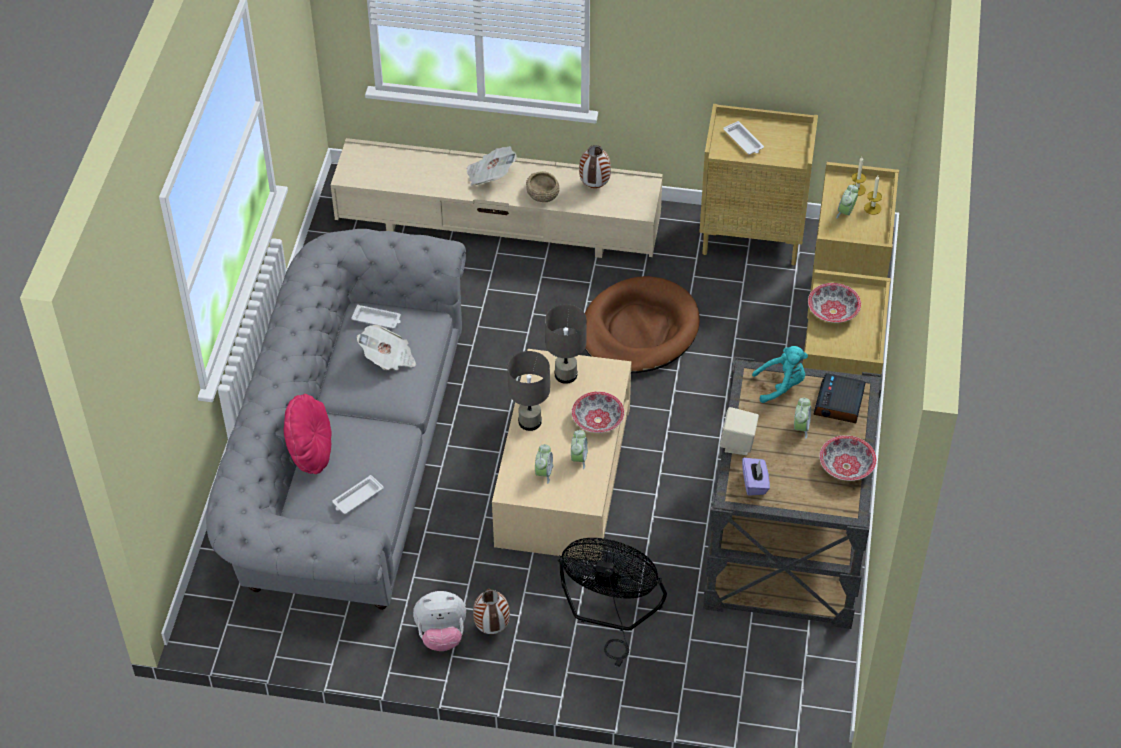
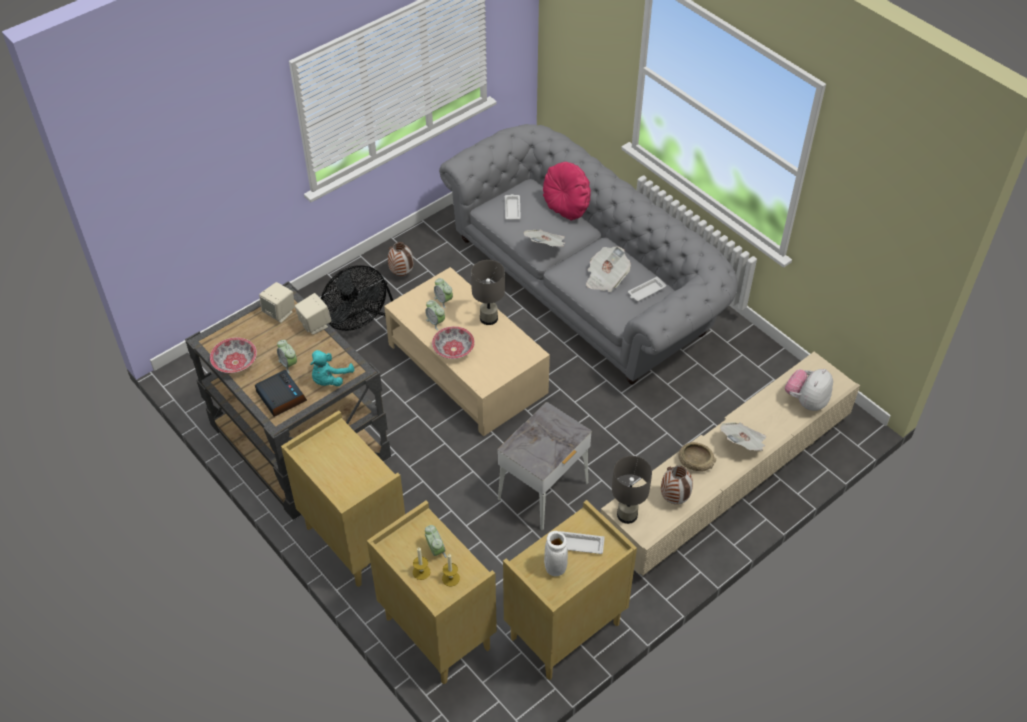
camera: 130 degrees right, 0 degrees up
(388, 433) = (546, 246): none -> newspaper
(441, 635) = (421, 252): plush toy -> plush toy (806, 401)
(565, 375) = (507, 358): grey table lamp -> grey table lamp (627, 514)
(639, 330) = (544, 490): brown dog bed -> side table
(755, 483) = (280, 313): purple tissue box -> beige speaker
(777, 142) = (555, 567): none -> white vase
(833, 312) = (357, 463): bowl -> none

